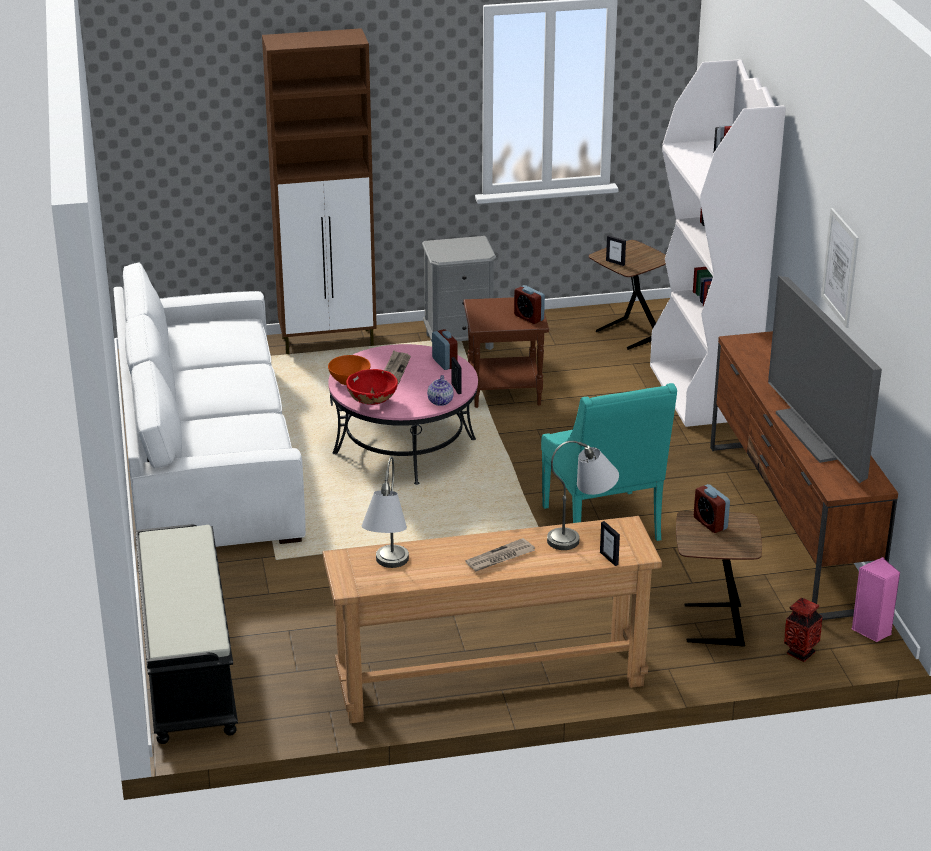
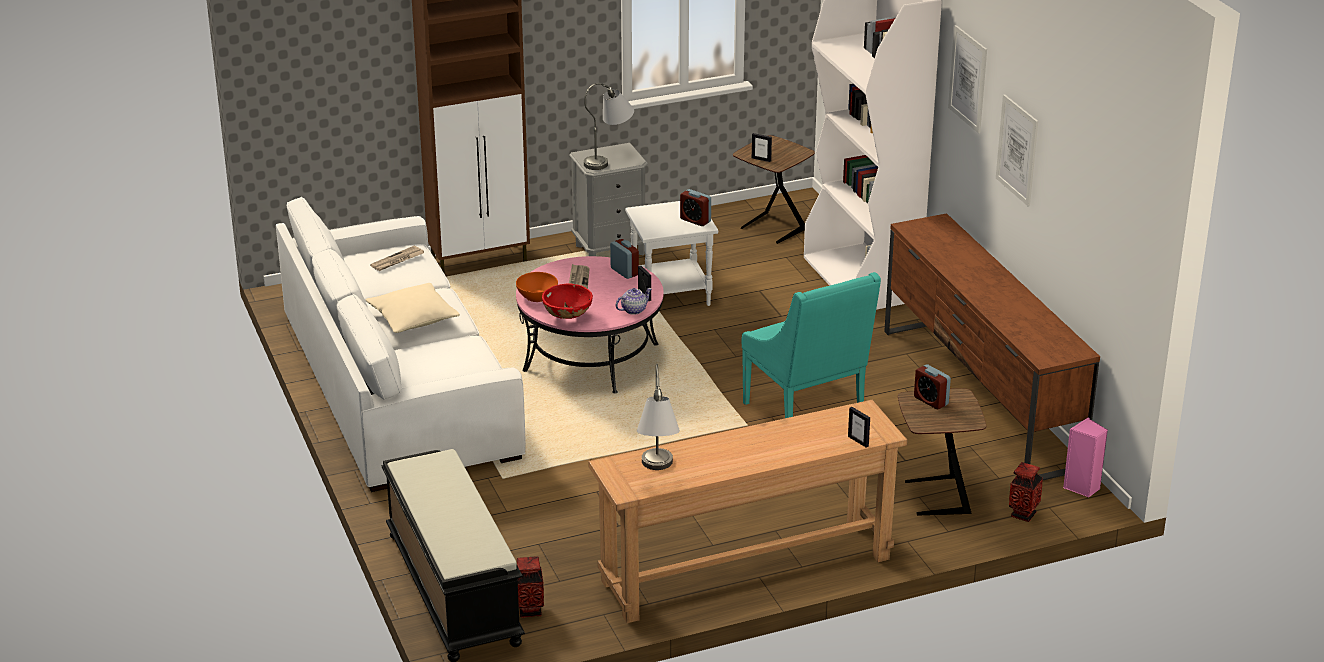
camera: 10 degrees left, 0 degrees up
(219, 391) = (413, 319): none -> beige pillow
(256, 698) = (530, 610): none -> vase
(440, 401) = (634, 310): teapot -> teapot turned 120 degrees counterclockwise
(500, 558) = (757, 450): newspaper -> newspaper (397, 260)
(505, 391) = (671, 295): brown side table -> white side table
(583, 535) = (827, 422): grey table lamp -> grey table lamp (610, 160)
(804, 190) = (968, 78): none -> picture
(819, 434) = (1013, 308): television -> none

